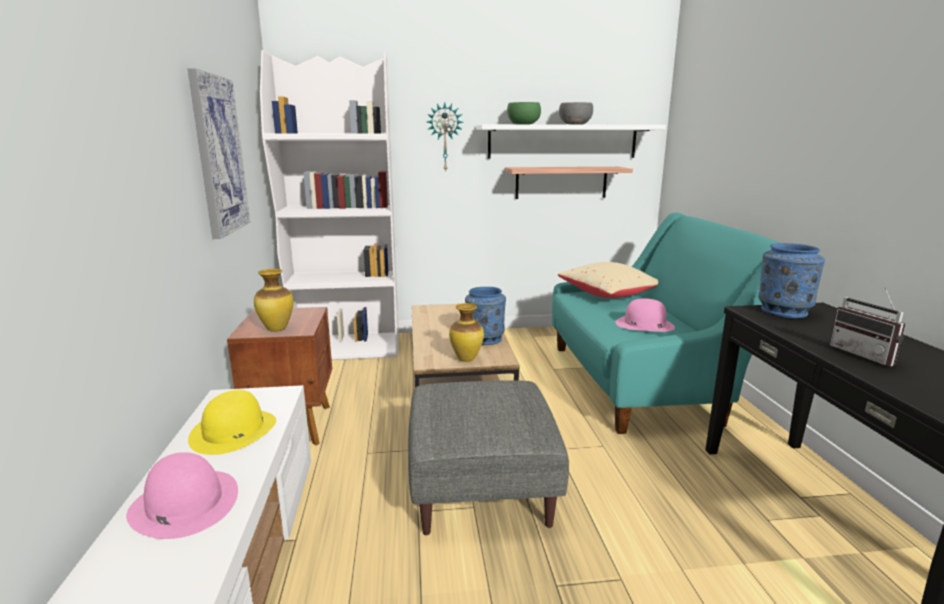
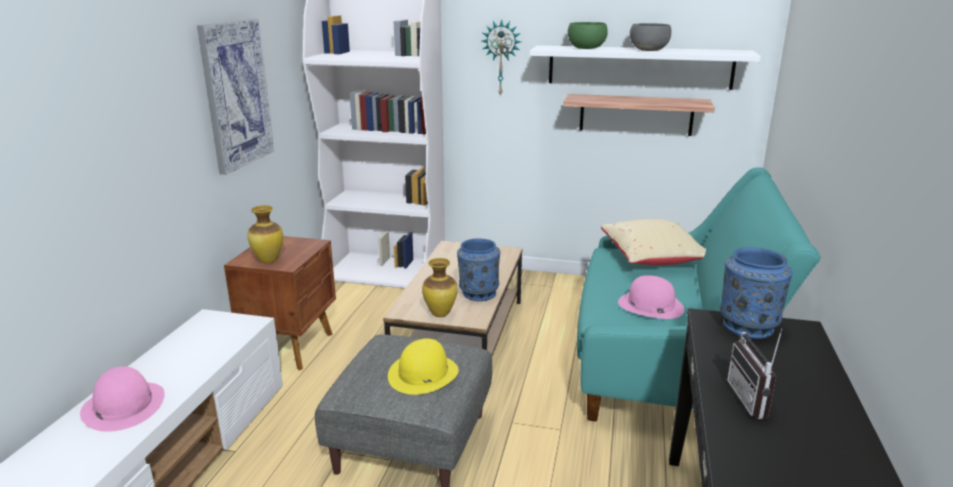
camera: 20 degrees right, 5 degrees up
(233, 431) = (193, 351): yellow hat -> yellow hat (423, 374)

